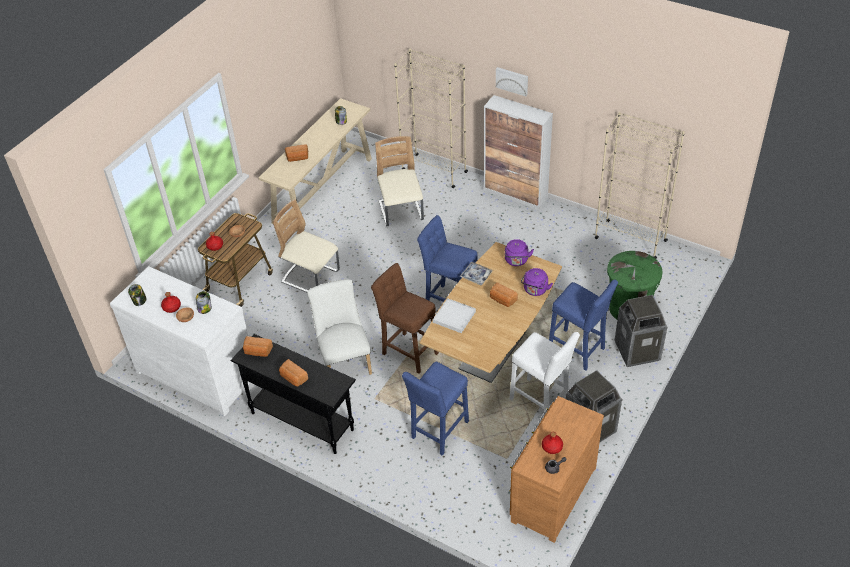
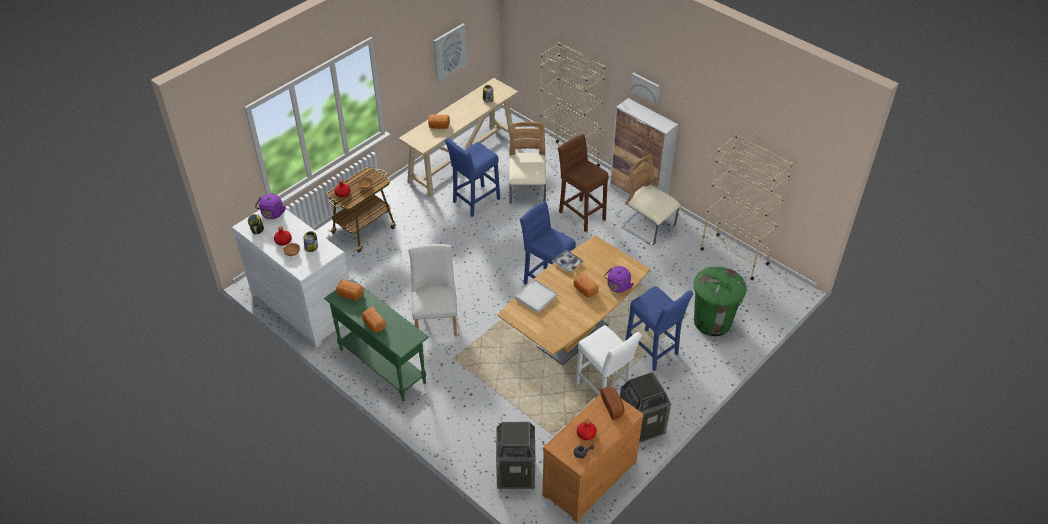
camera: 10 degrees right, 0 degrees up
(294, 78) = (449, 52): none -> picture
(302, 421) = (382, 365): black console table -> green console table
(311, 277) = (428, 237): beige chair -> beige chair (648, 228)
(408, 351) = (495, 321): brown stool -> brown stool (581, 214)
(438, 432) = (501, 400): blue stool -> blue stool (474, 202)
(516, 261) = (609, 257): purple kettle -> purple kettle (272, 214)
(570, 413) = (613, 406): none -> bread
(637, 351) = (708, 362): trash can -> trash can (516, 473)

